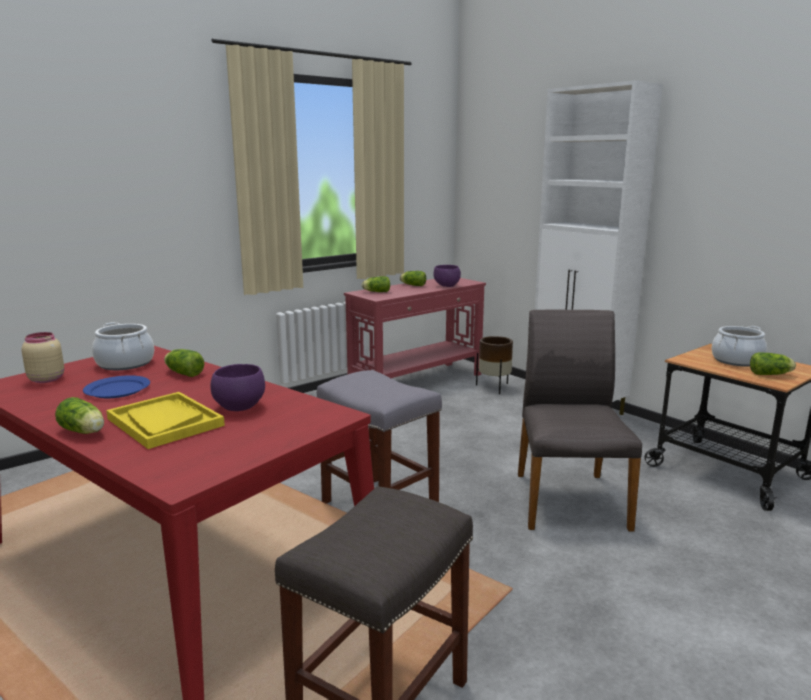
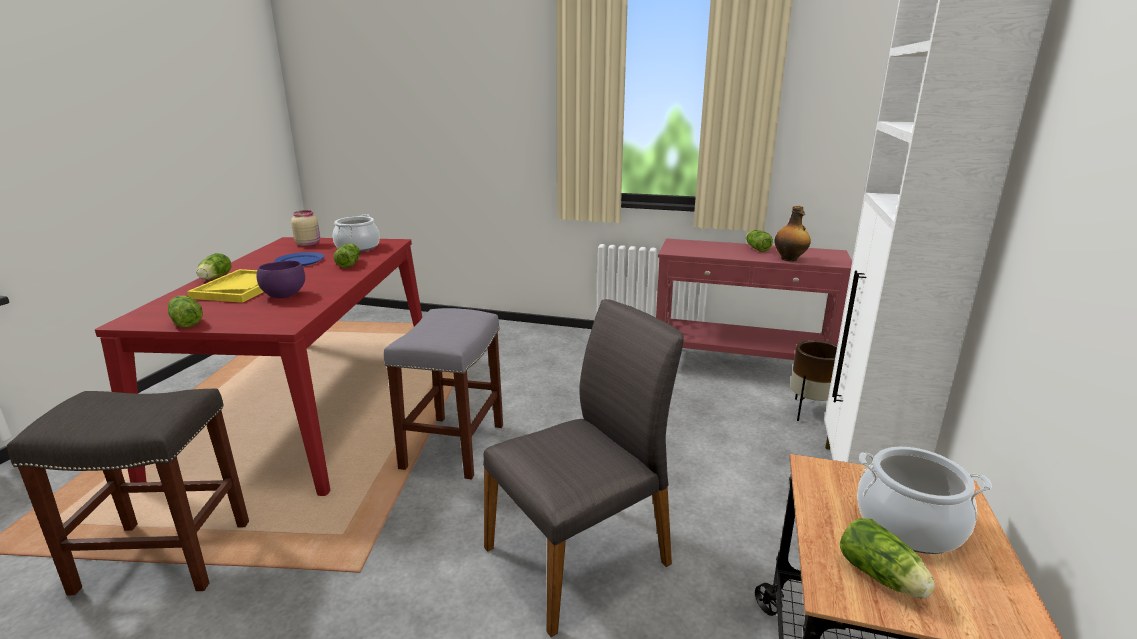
camera: 55 degrees right, 5 degrees up
(376, 292) = (693, 245): lettuce -> lettuce (186, 321)
(447, 286) = (789, 259): purple bowl -> bottle

